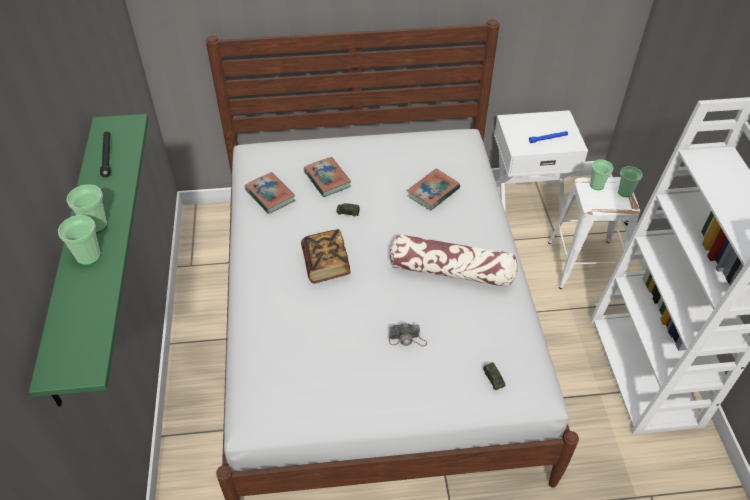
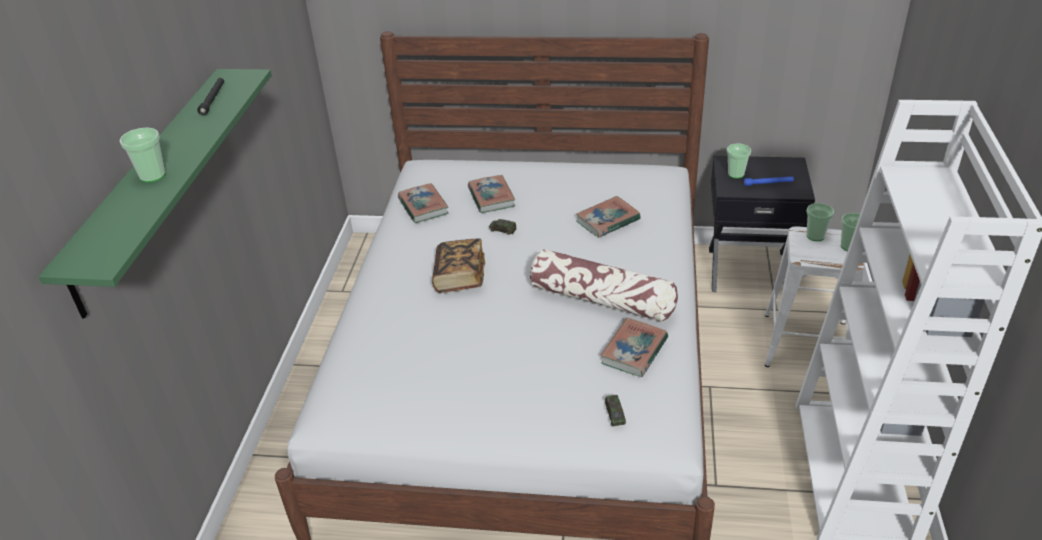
camera: 15 degrees right, 10 degrees down
(96, 225) = (173, 152): cup -> cup (736, 174)
(407, 339) = (525, 361): camera -> none
(491, 317) = (634, 351): none -> book
(526, 202) = (748, 270): white nightstand -> black nightstand

